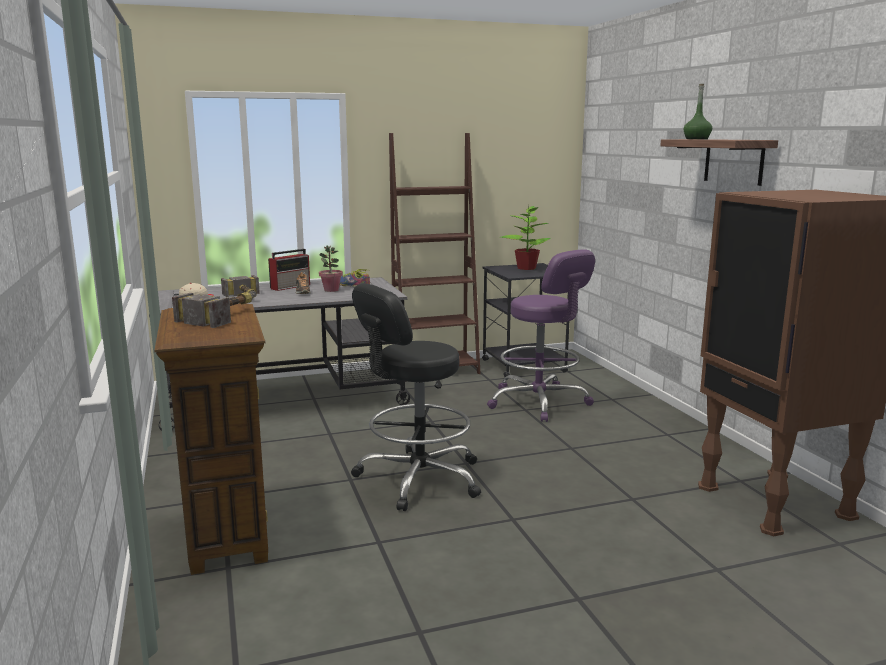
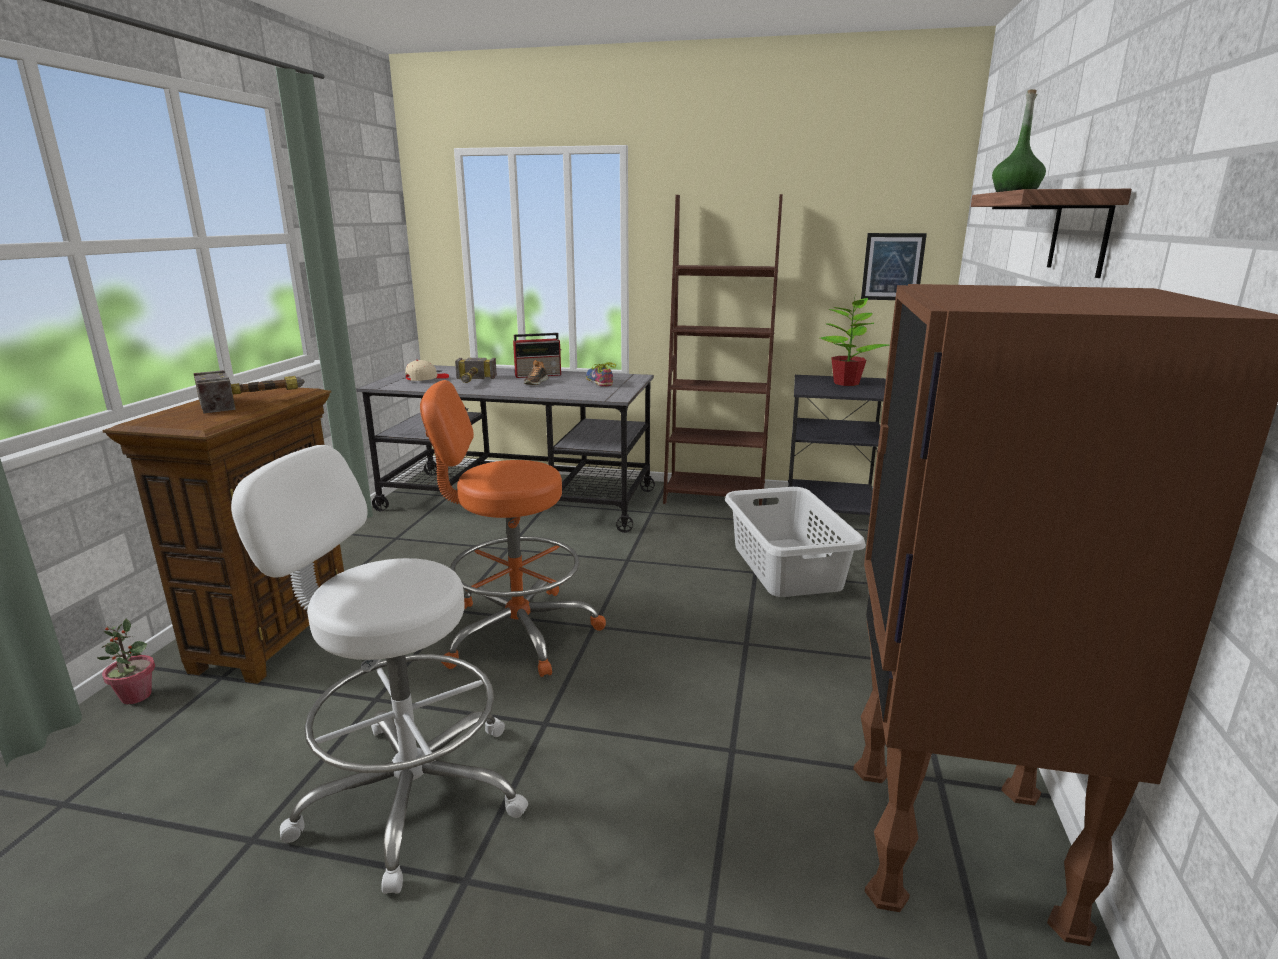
camera: 30 degrees right, 5 degrees up
(331, 290) = (567, 384): potted plant -> potted plant (136, 696)
(418, 479) = (516, 632): black stool -> orange stool
(483, 576) = (409, 792): none -> white stool
(539, 403) = (785, 567): purple stool -> grey laundry basket
(540, 183) = (892, 267): none -> picture

